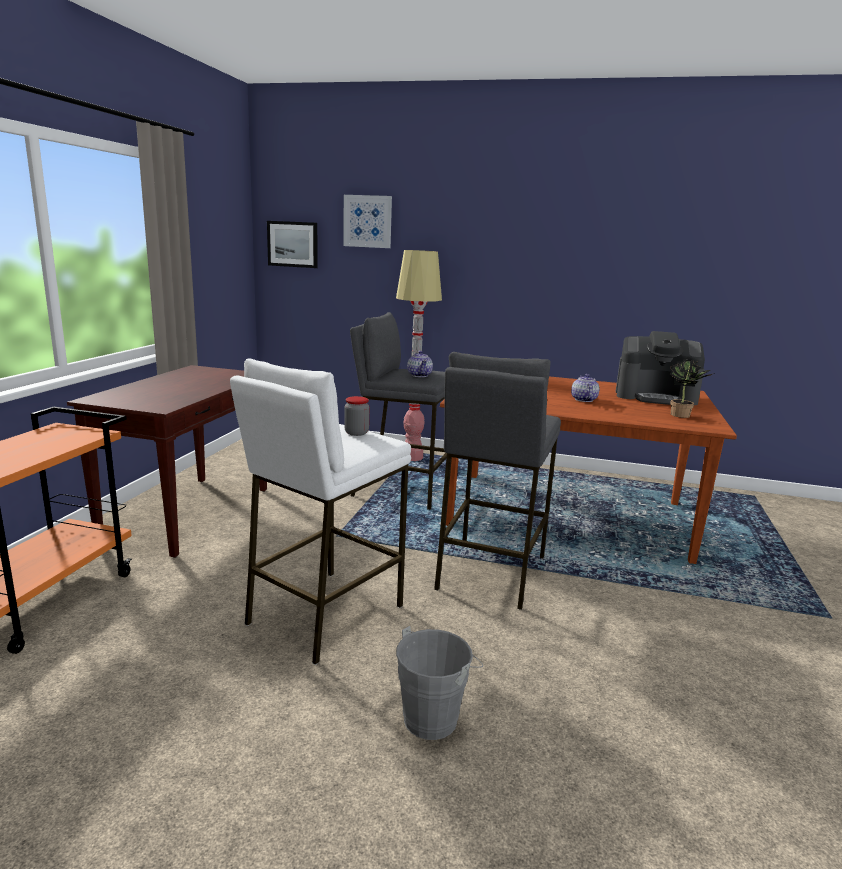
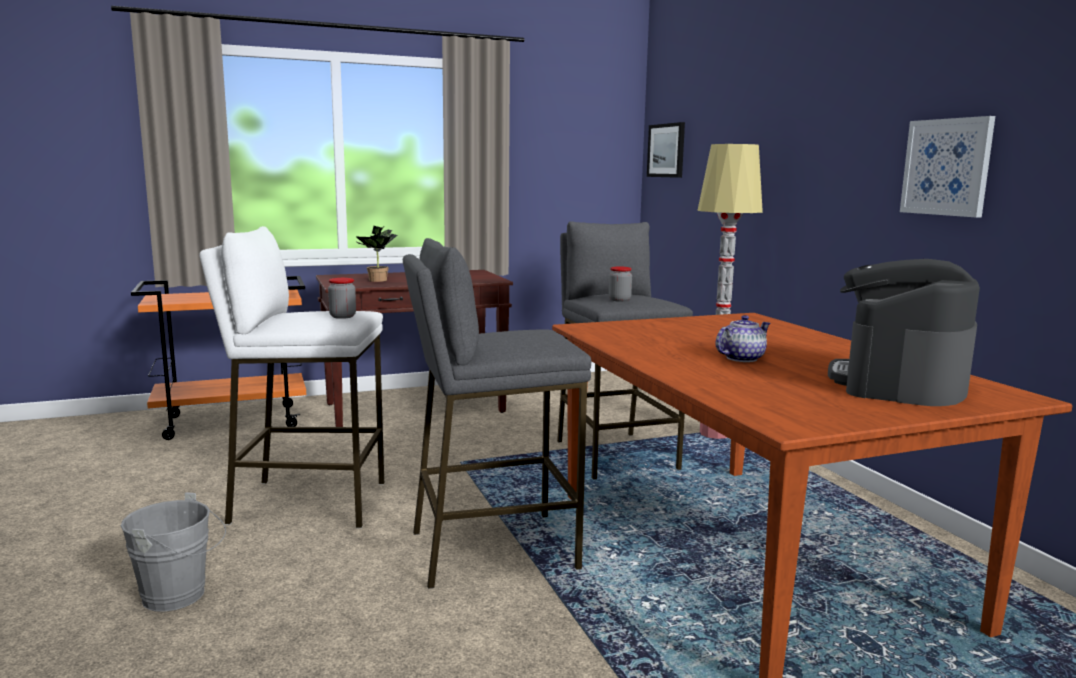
camera: 55 degrees right, 5 degrees down
(367, 221) = (722, 114): picture -> picture (947, 167)
(419, 375) = (619, 300): teapot -> jar
(655, 396) = (898, 383): coffee machine -> coffee machine turned 45 degrees clockwise
(683, 415) = (811, 405): potted plant -> potted plant (377, 280)

